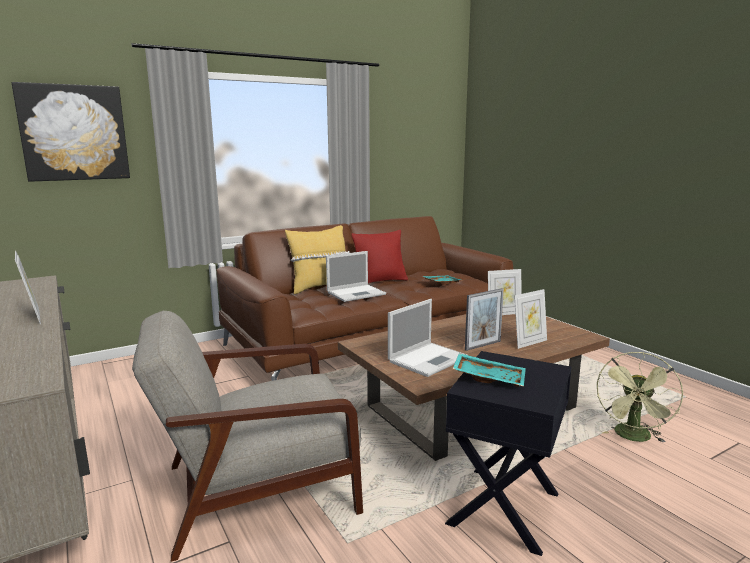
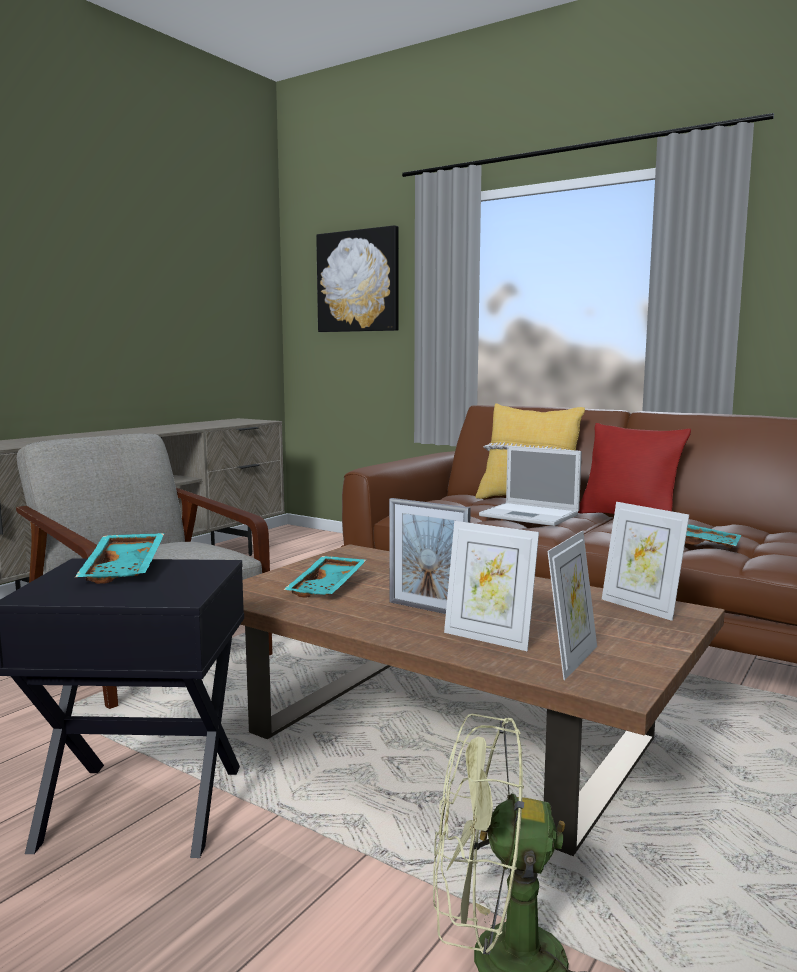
camera: 65 degrees right, 5 degrees down
(33, 317) = (148, 431): picture frame -> picture frame (571, 660)
(429, 359) = (328, 587): laptop -> turquoise tray

